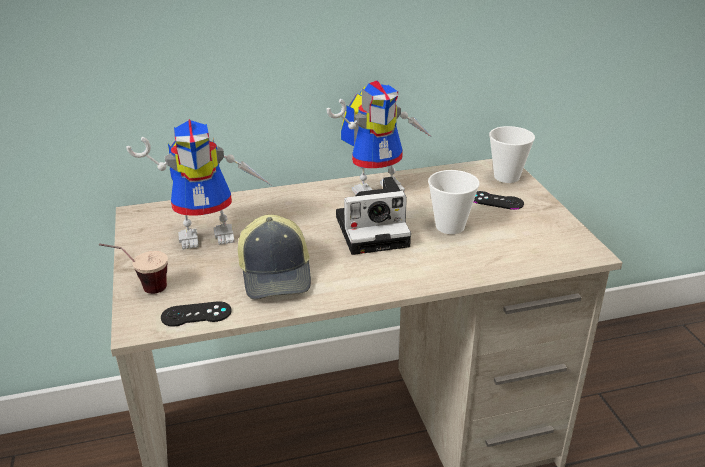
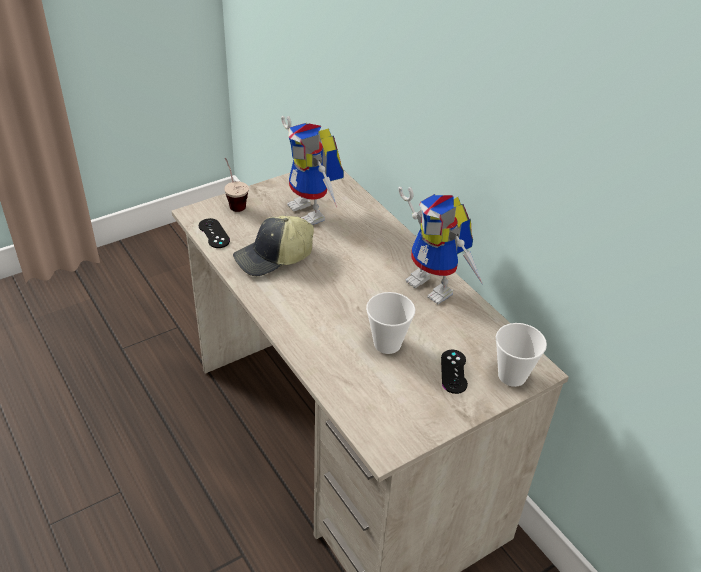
camera: 70 degrees right, 10 degrees up
(374, 230) = (359, 297): camera -> none

